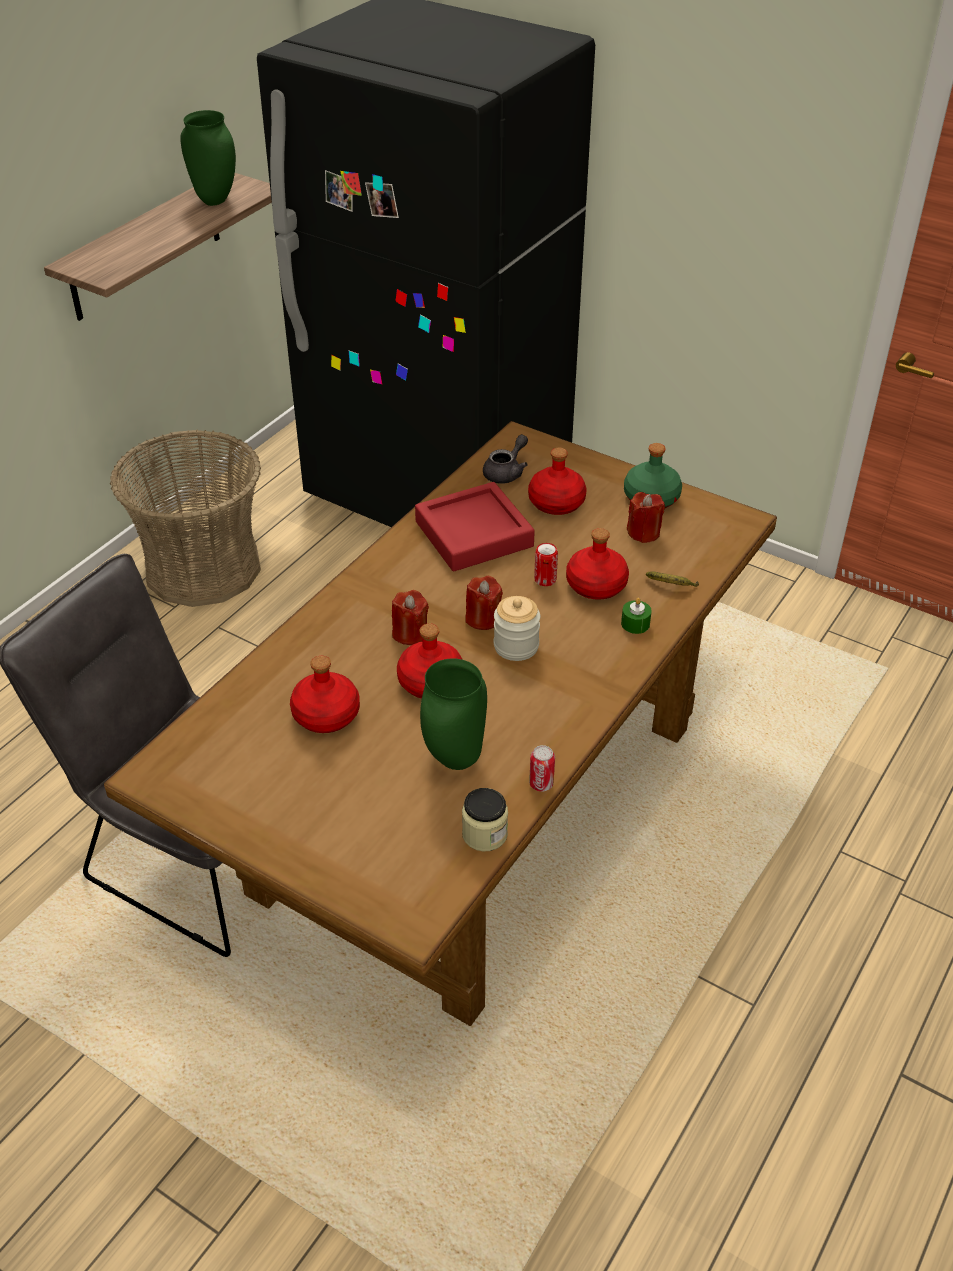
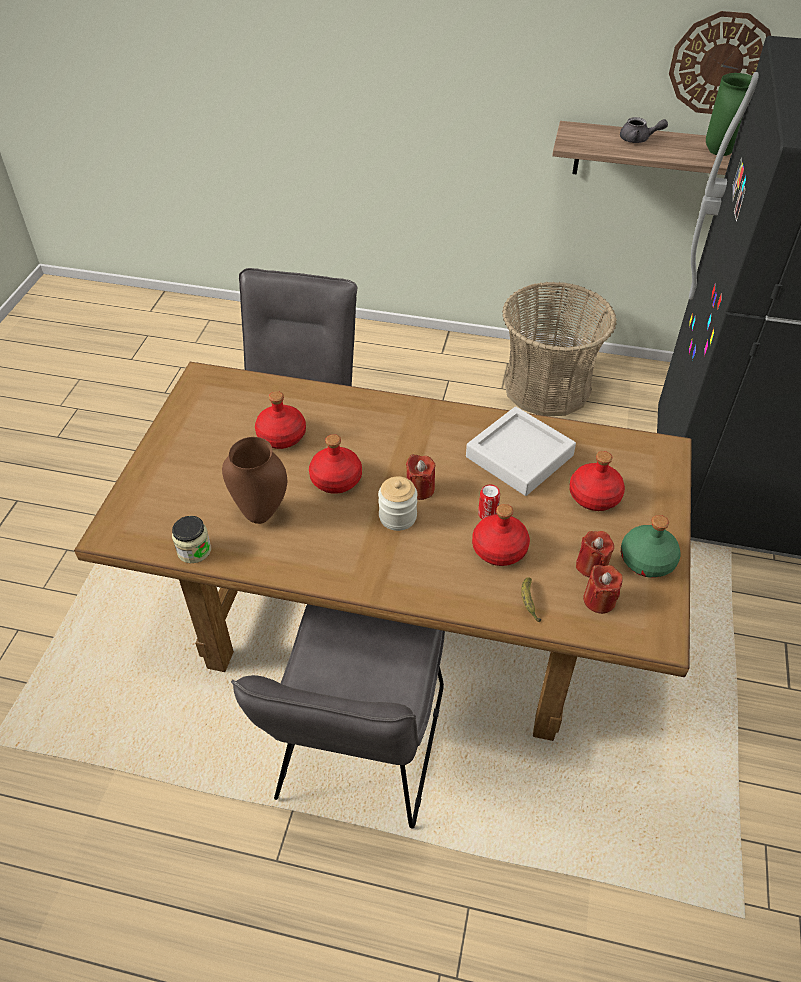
camera: 70 degrees right, 5 degrees up
(157, 116) = (721, 64): none -> wall clock
(410, 633) = (383, 453): red candle -> red candle (599, 600)
(453, 759) = (262, 513): green vase -> brown vase
(474, 534) = (519, 456): red tray -> grey tray
(506, 472) = (614, 454): grey teapot -> grey teapot (638, 139)
(541, 784) = (253, 570): can -> none
(635, 624) = (463, 587): green candle -> none
(648, 896) = (358, 754): none -> grey chair

